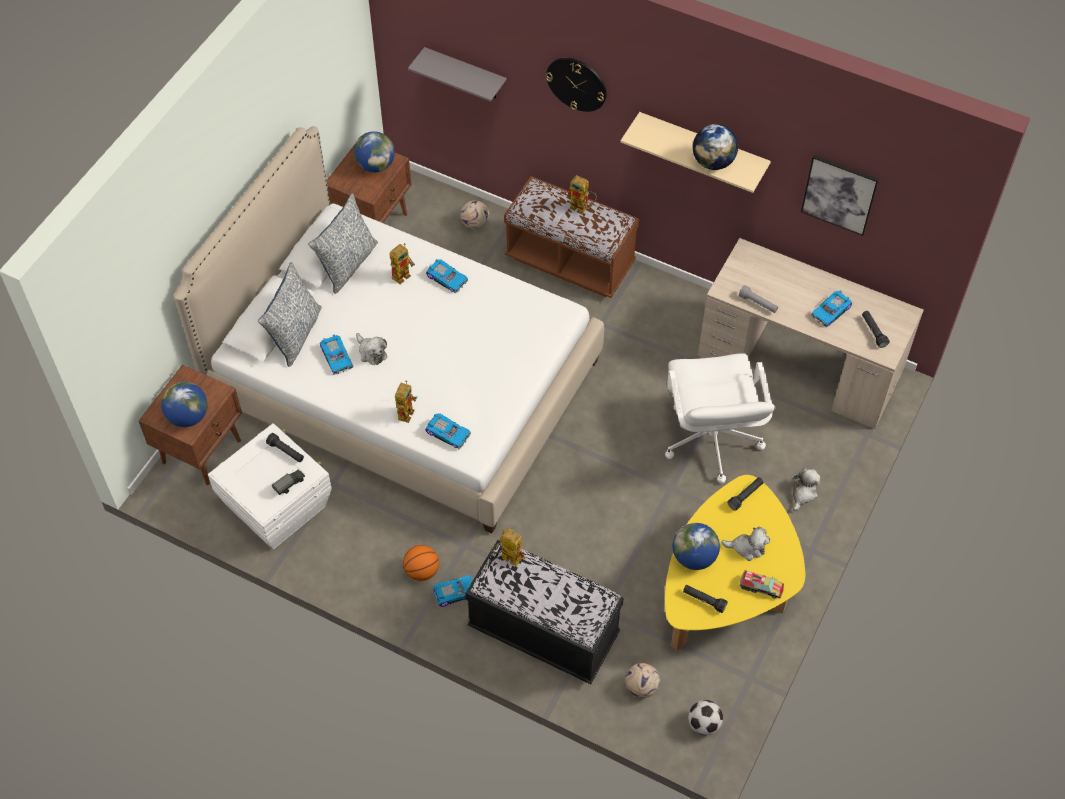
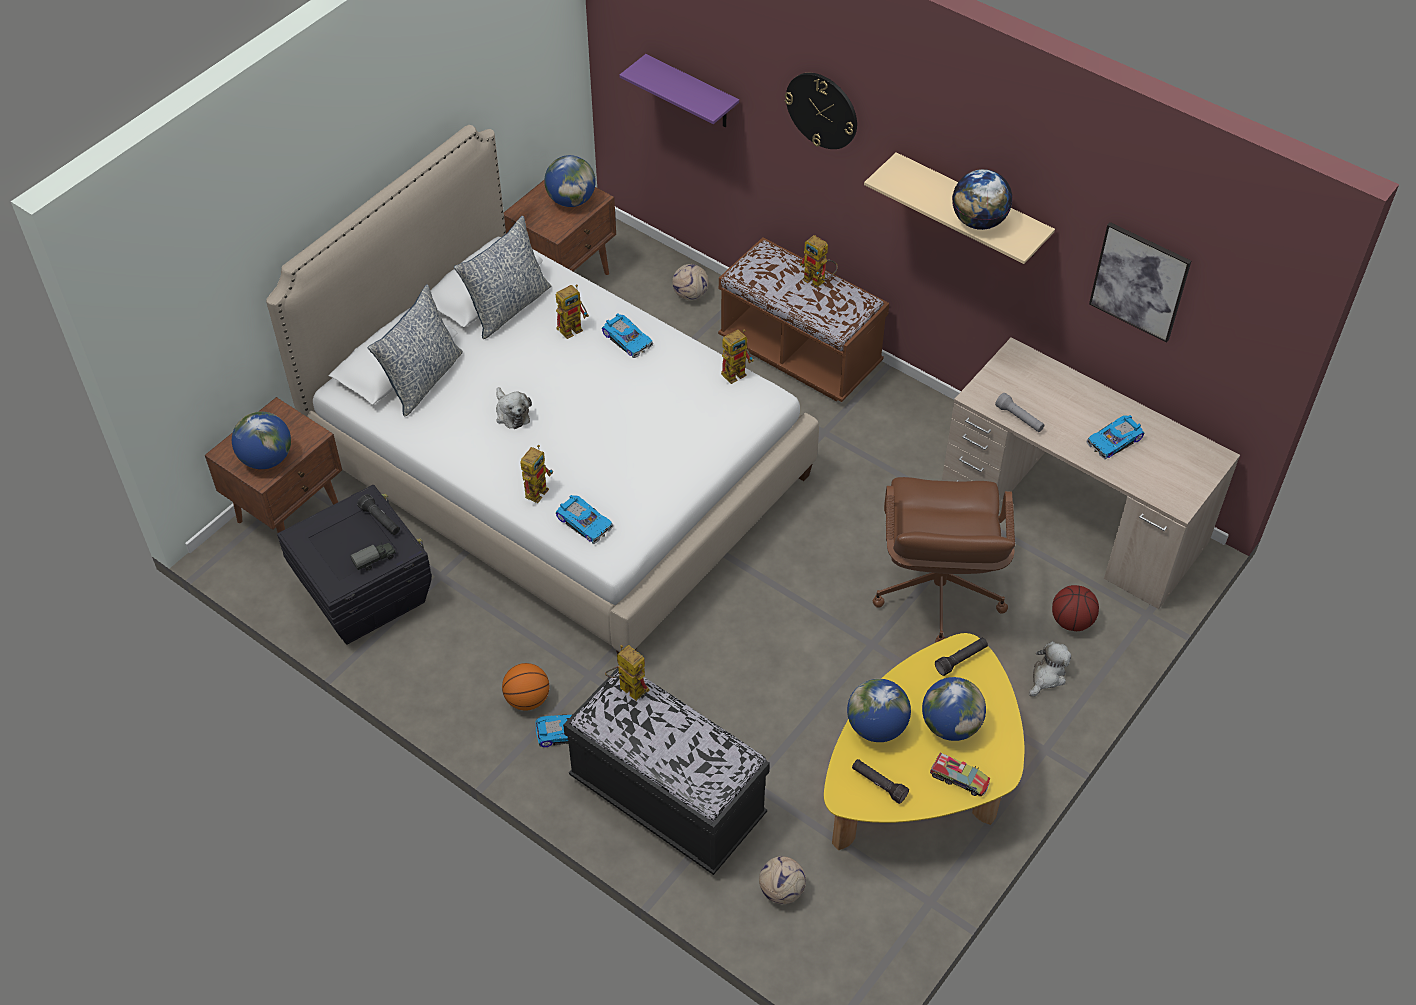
camera: 10 degrees right, 5 degrees down
(277, 506) = (364, 592): white storage box -> black storage box
(337, 357) = (467, 413): toy car -> none
(465, 74) = (692, 93): grey shelf -> purple shelf
(537, 293) = (737, 372): none -> toy robot
(703, 724) = (855, 952): football -> none
(711, 441) = (937, 593): white office chair -> brown office chair
(747, 547) = (950, 725): plush toy -> globe
(814, 448) = (1072, 621): none -> basketball
(873, 332) = (1167, 473): black flashlight -> none

